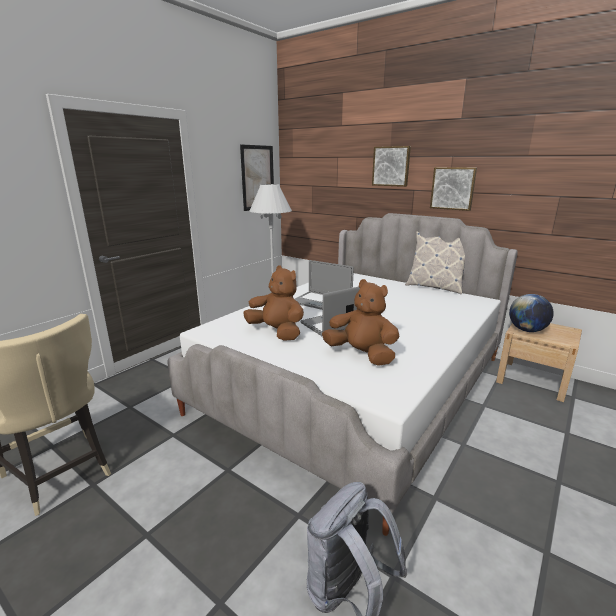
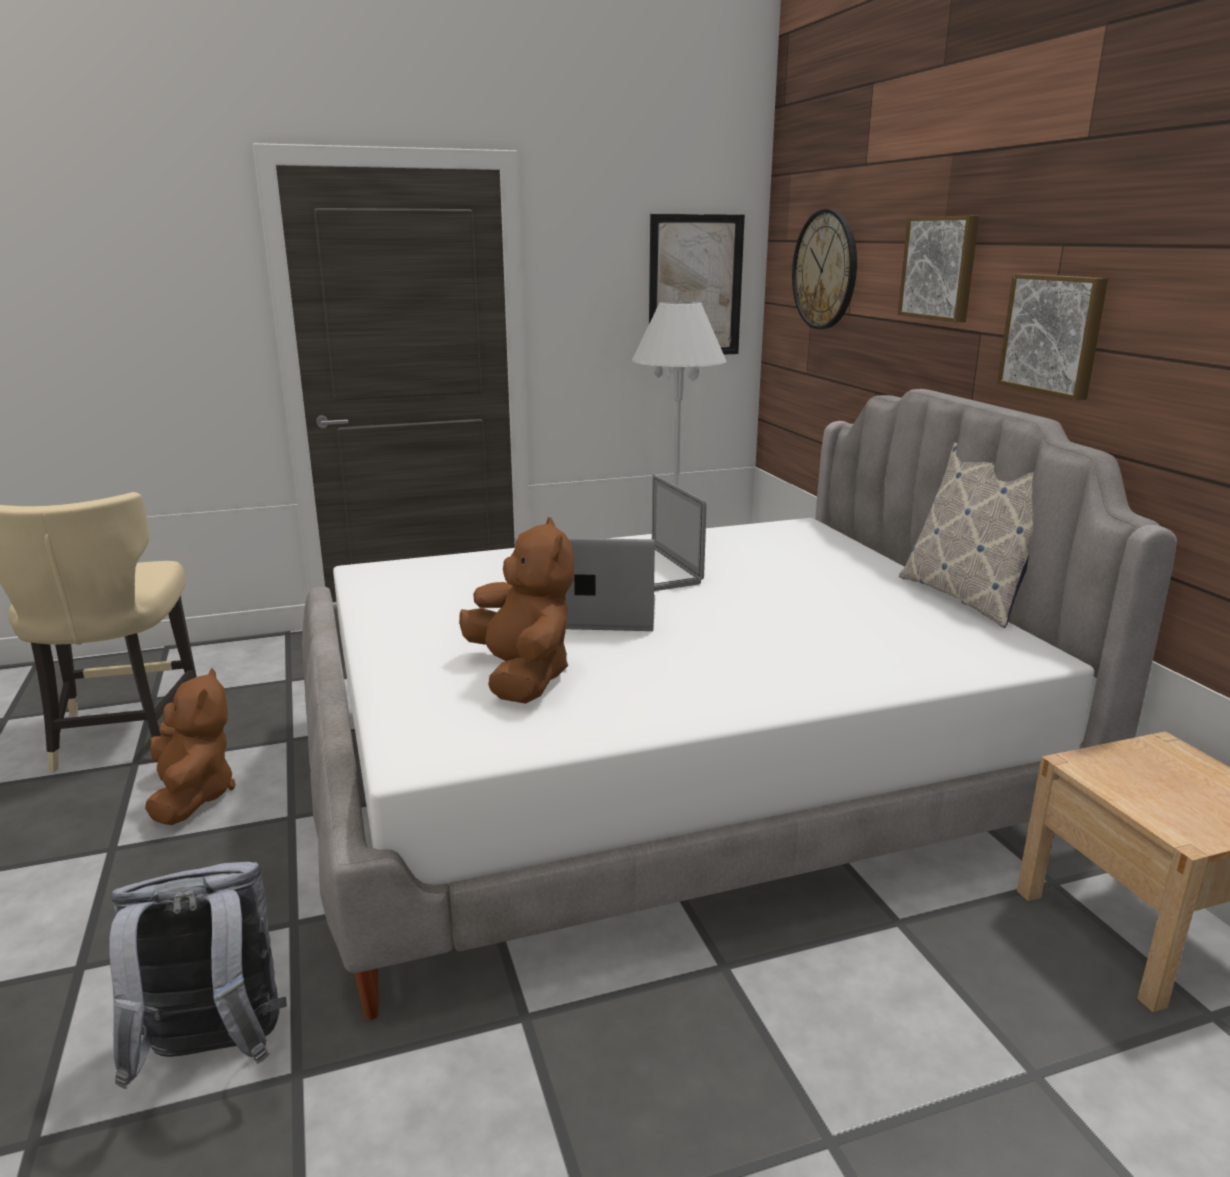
camera: 35 degrees right, 0 degrees up
(277, 332) = (464, 602): brown plush toy -> brown plush toy (193, 796)
(321, 169) = (825, 270): none -> wall clock
(527, 330) = (1120, 770): globe -> none

